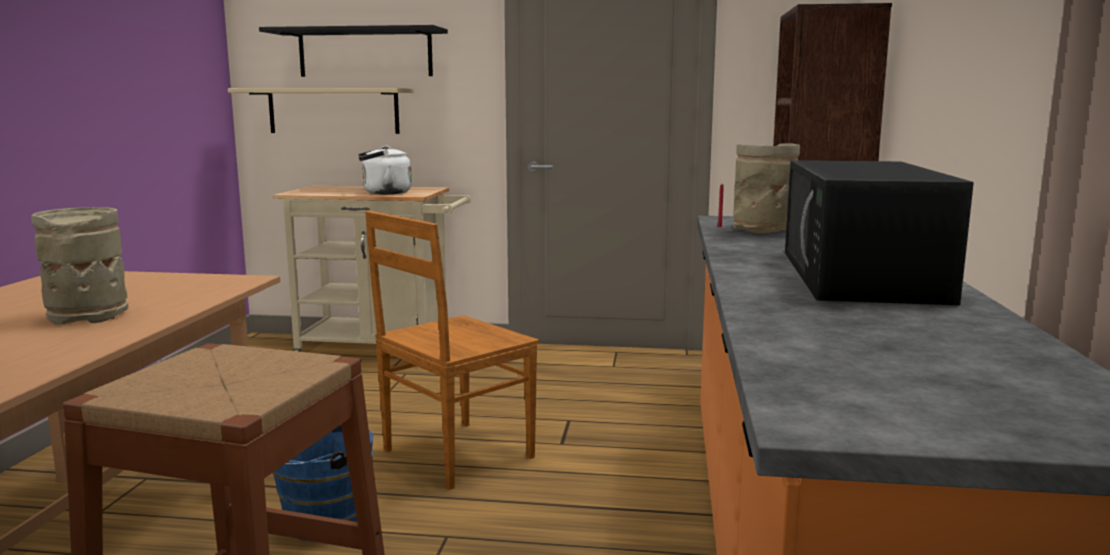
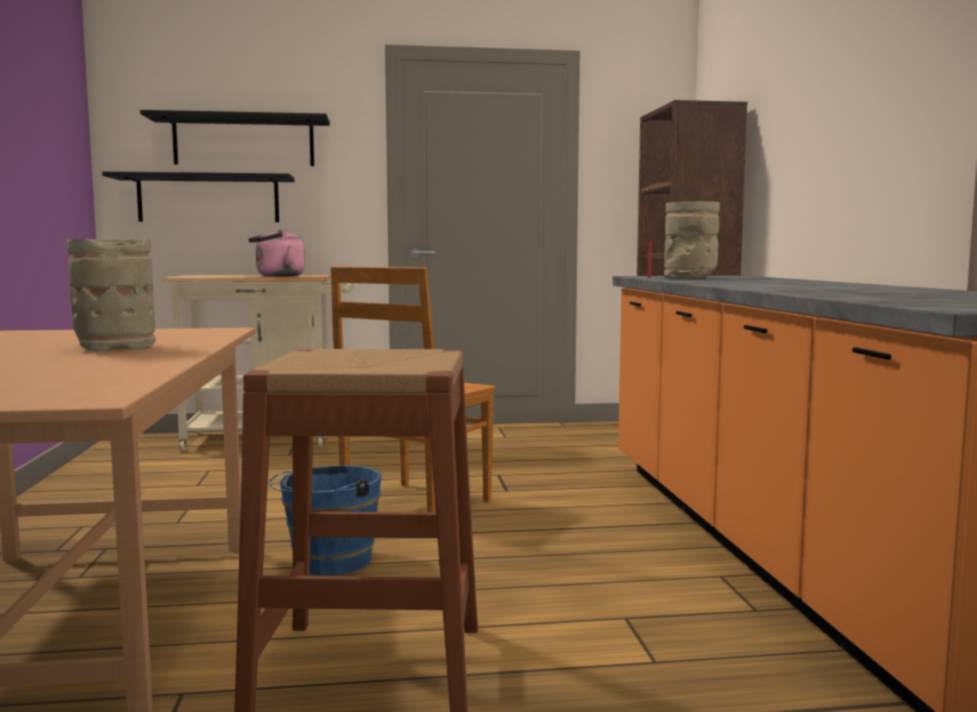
camera: 15 degrees left, 5 degrees down
(333, 111) = (208, 199): beige shelf -> black shelf
(384, 193) = (277, 276): white kettle -> pink kettle
(861, 276) = (824, 285): black microwave -> none

